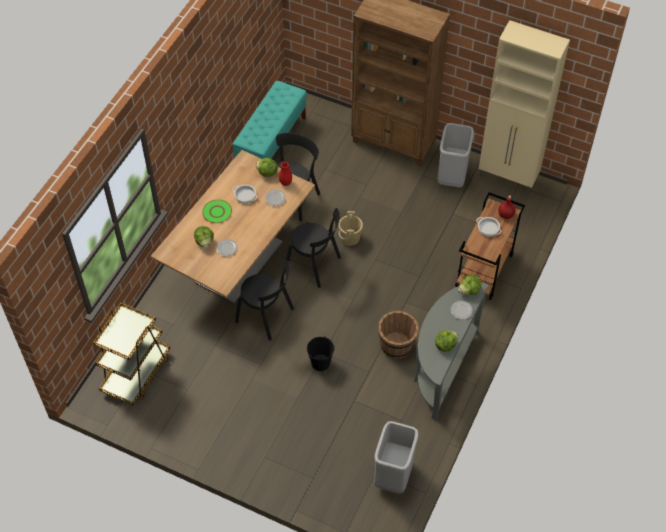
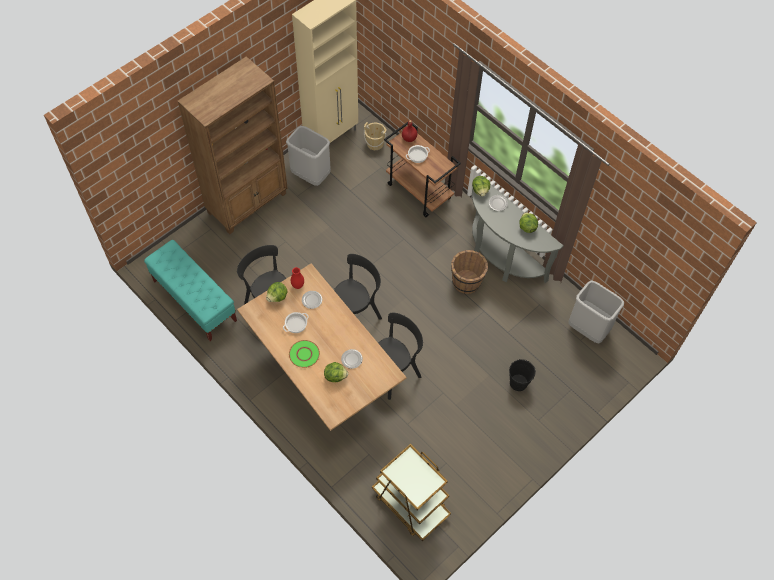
camera: 70 degrees left, 5 degrees up
(320, 363) = (460, 345): black bucket -> black bucket (518, 383)
(350, 238) = (338, 275): beige bucket -> beige bucket (375, 143)

